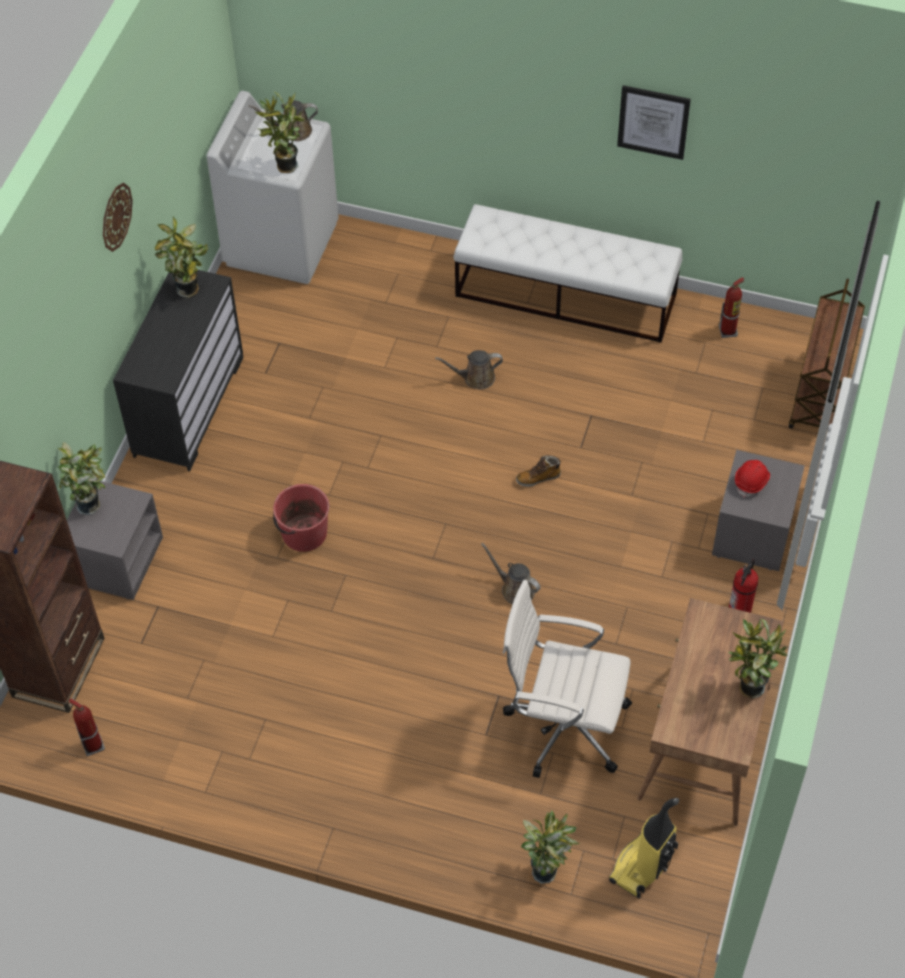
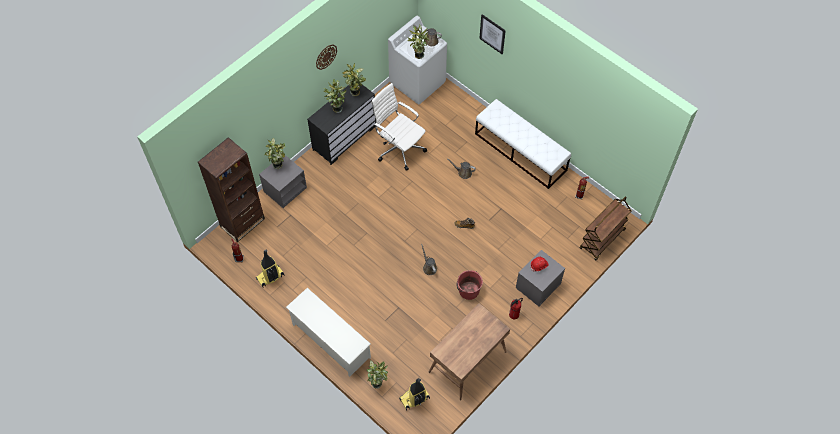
camera: 25 degrees right, 5 degrees up
(185, 755) = (270, 277): none -> vacuum cleaner
(303, 533) = (360, 209): red bucket -> red bucket (468, 290)
(394, 829) = (330, 341): none -> white shoe rack
(563, 724) = (417, 330): white office chair -> white office chair (399, 148)
(653, 121) = (567, 97): picture -> picture (492, 34)
(748, 687) = (479, 348): potted plant -> potted plant (336, 108)

